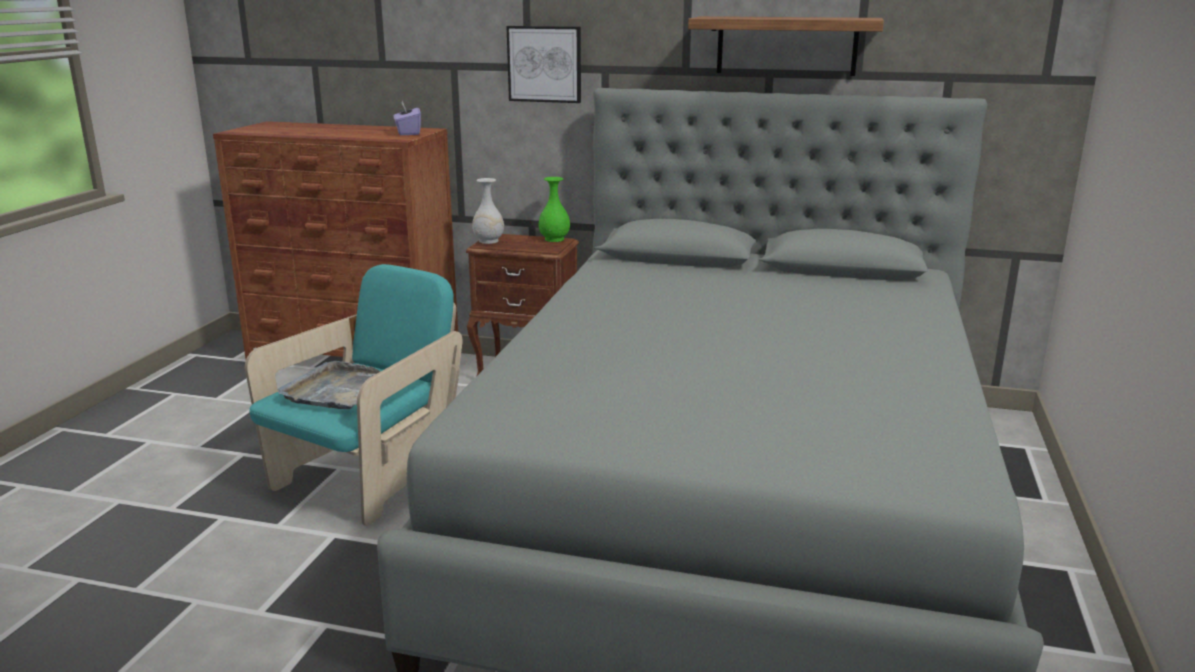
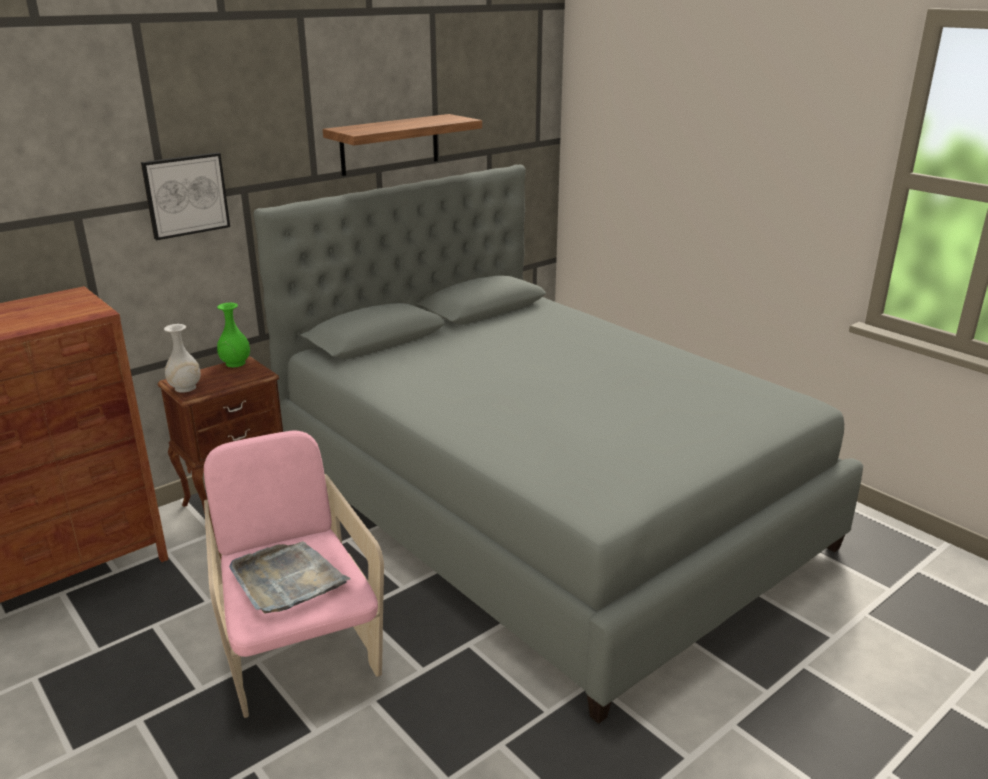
camera: 55 degrees left, 5 degrees up
(369, 477) = (298, 649): turquoise armchair -> pink armchair
(408, 133) = (71, 303): purple tissue box -> none

